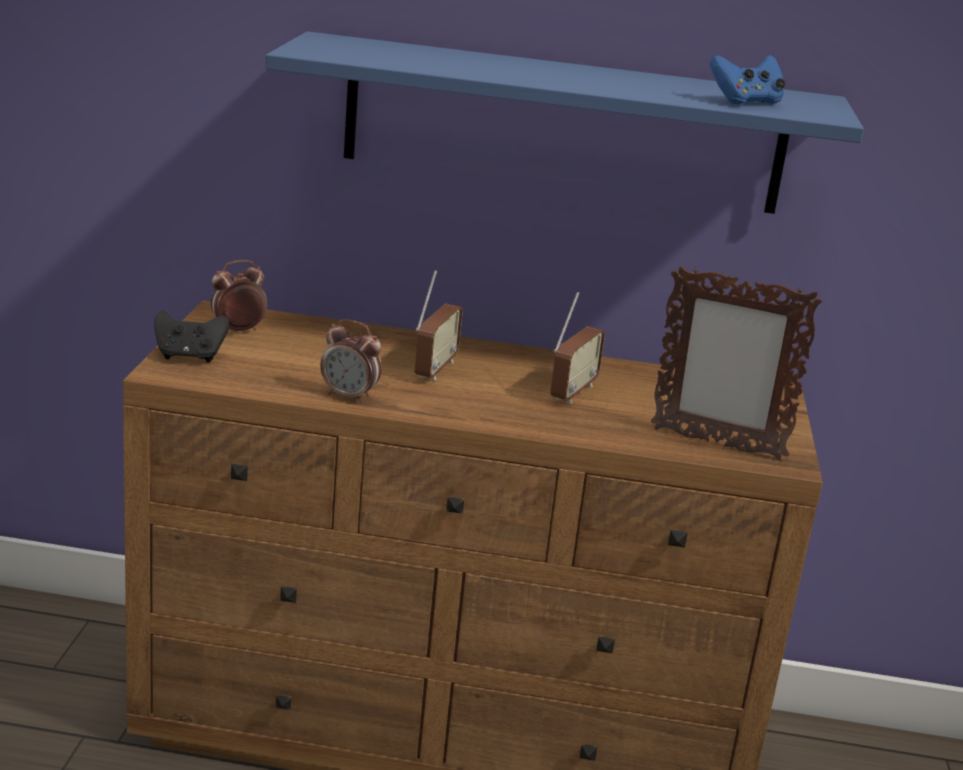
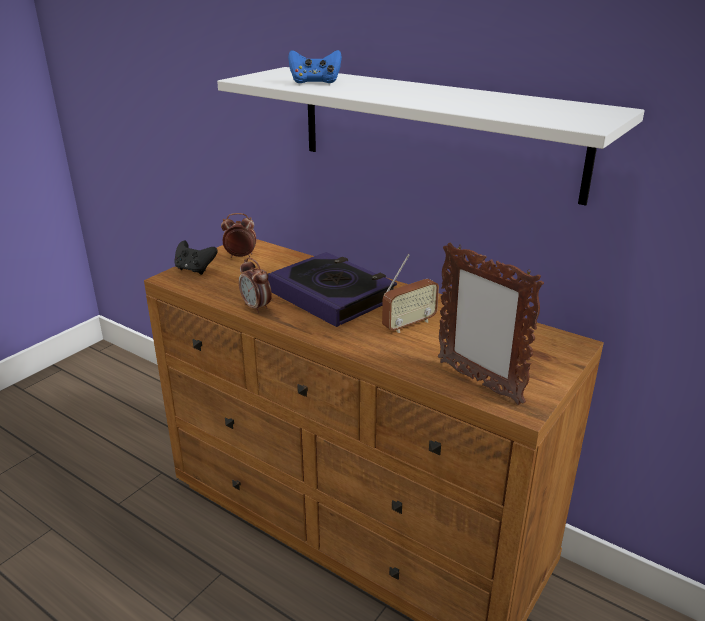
camera: 30 degrees right, 5 degrees up
(435, 369) = (331, 295): radio -> book
(563, 124) = (435, 131): blue shelf -> white shelf
(746, 102) = (527, 112): blue game controller -> blue game controller (315, 82)

